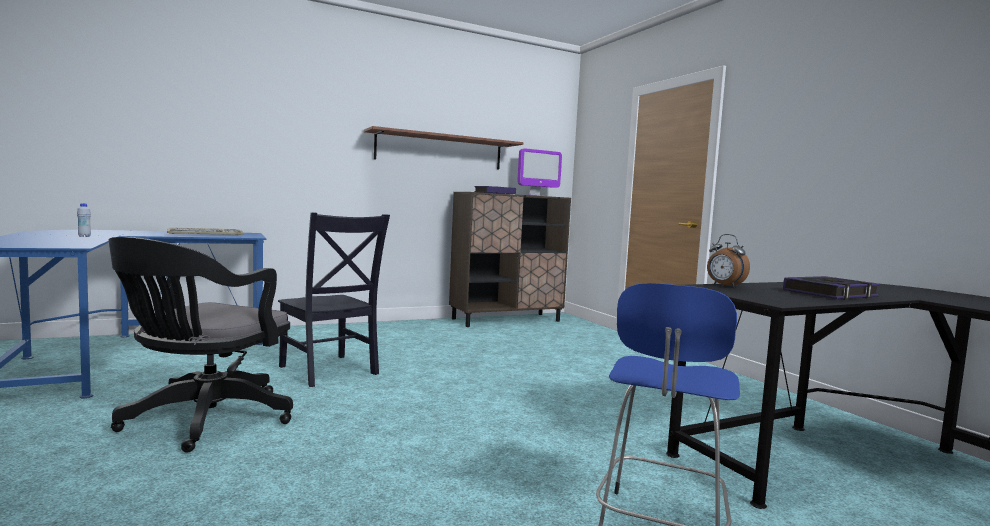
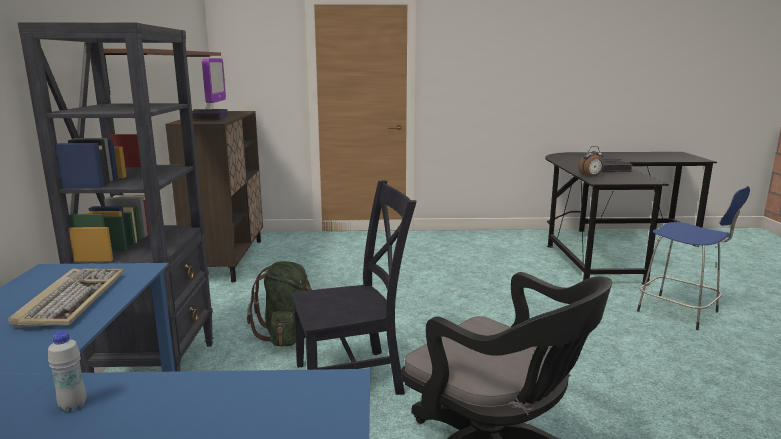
camera: 65 degrees left, 10 degrees up
(320, 332) = (157, 370): none -> black bookcase
(387, 349) = (288, 335): none -> green backpack

